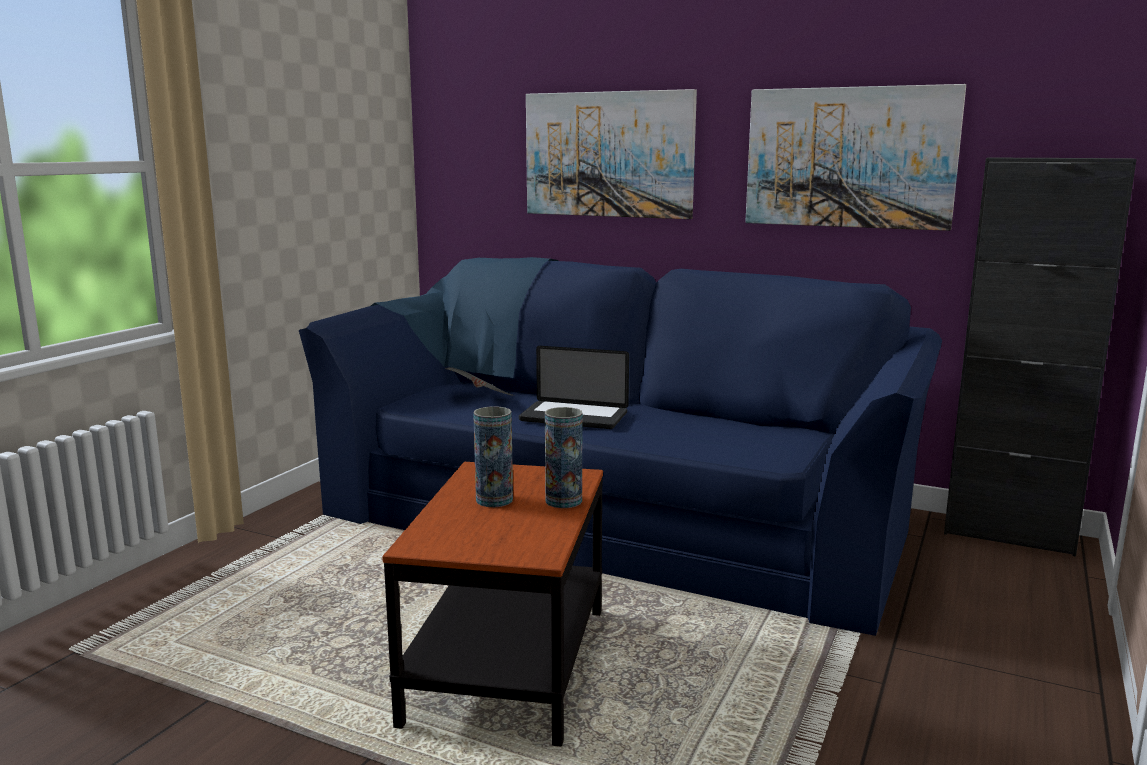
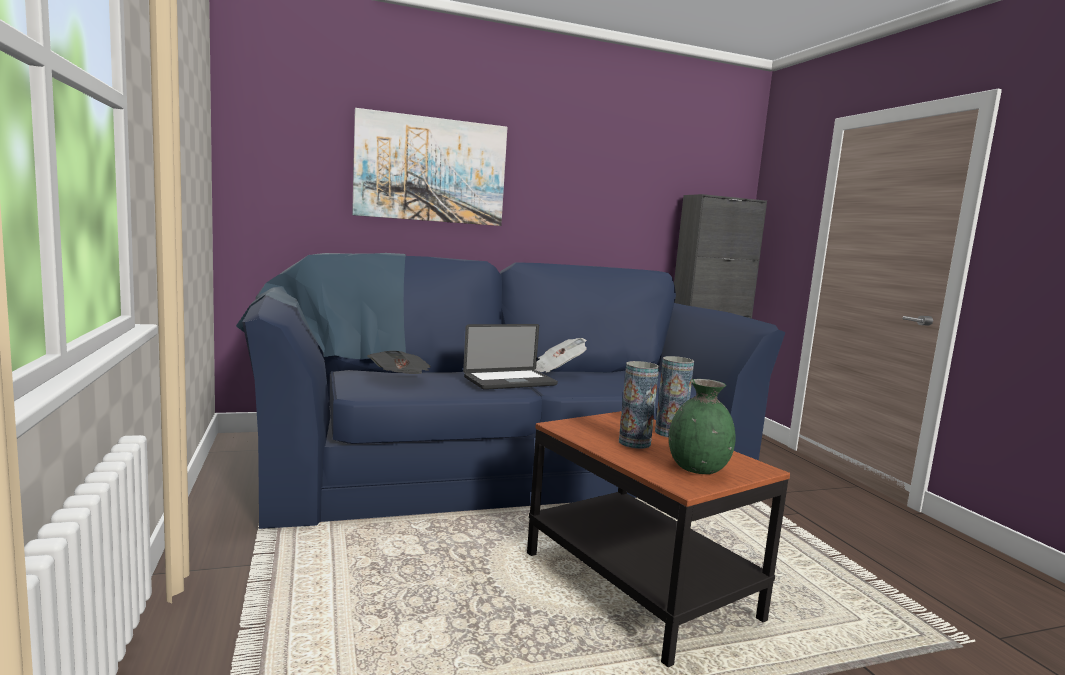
camera: 45 degrees left, 5 degrees down
(475, 537) = (697, 469): none -> green vase
(667, 412) = (555, 370): none -> newspaper
(849, 158) = (607, 188): picture -> none

